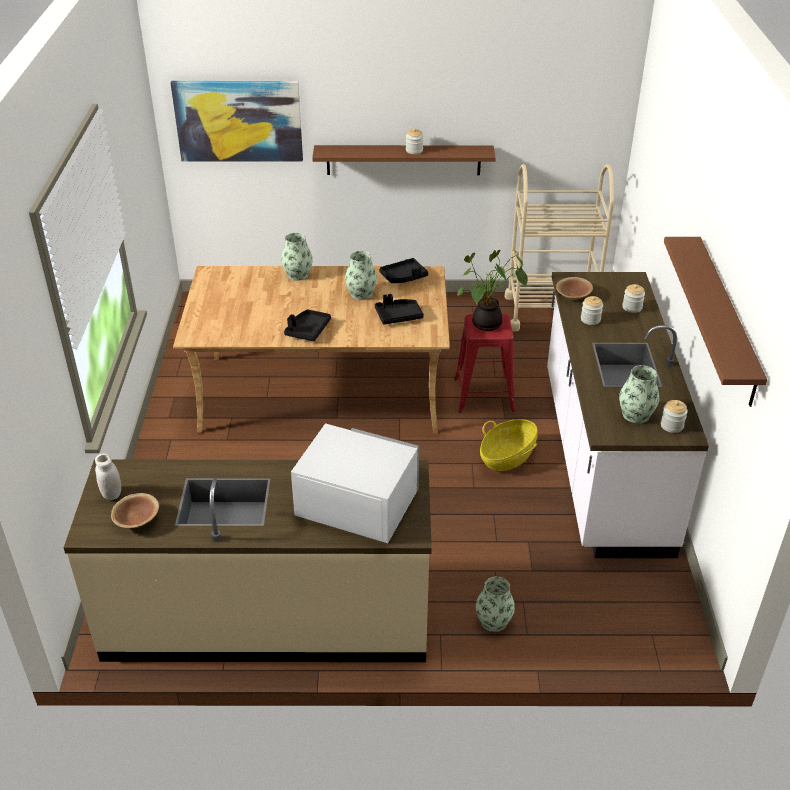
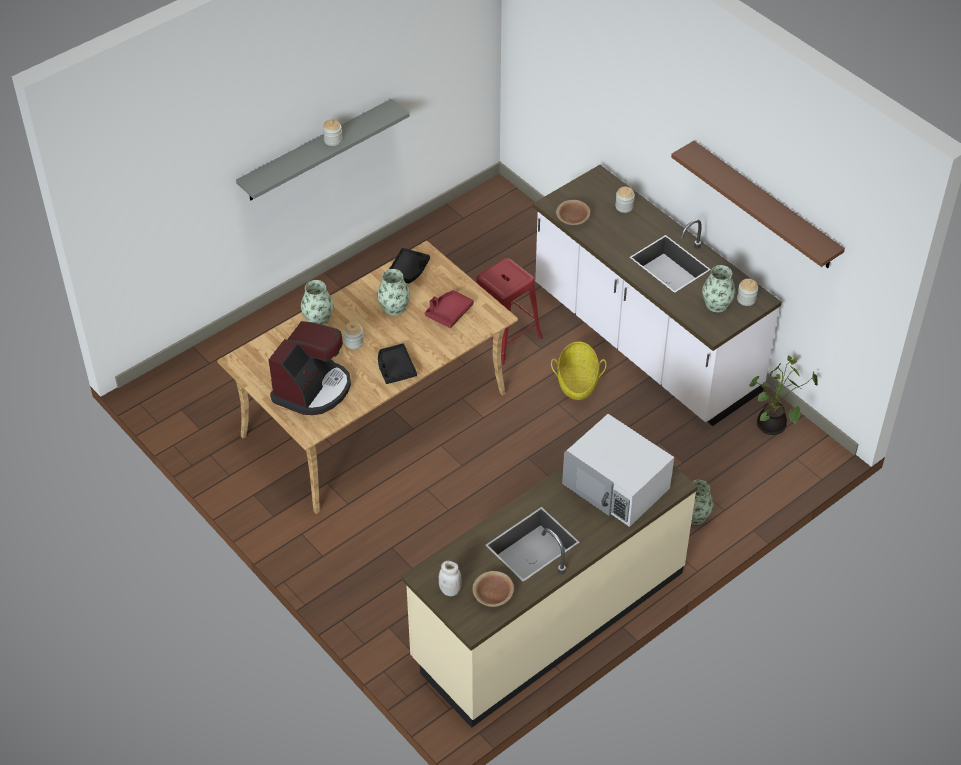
camera: 40 degrees left, 10 degrees up
(232, 313) = (313, 389): none -> coffee machine
(238, 121) = (164, 193): picture -> none
(356, 502) = (617, 486): white microwave -> white microwave turned 120 degrees counterclockwise
(398, 316) = (449, 312): black tray -> red tray
(403, 160) = (316, 151): brown shelf -> grey shelf
(487, 325) = (503, 278): potted plant -> potted plant (773, 427)
(550, 312) = (474, 222): beige cart -> none
(590, 319) = (607, 235): jar -> jar (353, 342)

